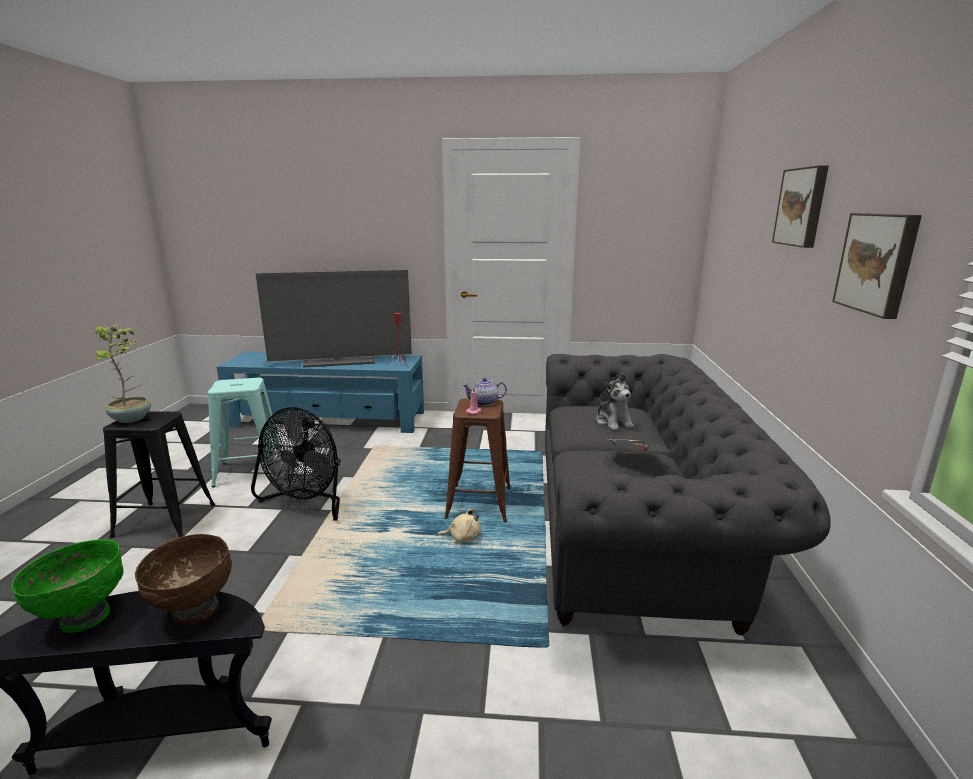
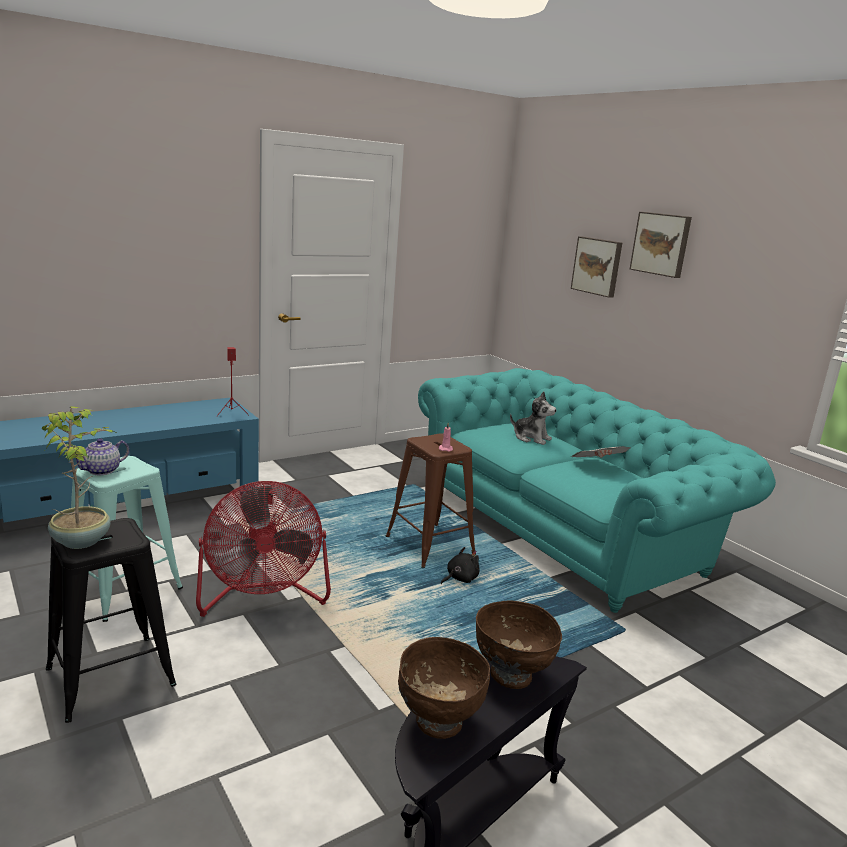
camera: 40 degrees left, 0 degrees up
(84, 617) = (438, 722): green bowl -> brown bowl
(307, 501) = (258, 597): black fan -> red fan
(341, 360) = (144, 418): television -> none
(462, 537) = (460, 578): beige plush toy -> black plush toy
(485, 402) = (437, 438): teapot -> teapot (102, 470)
(637, 526) = (566, 527): grey sofa -> turquoise sofa
(878, 263) = (757, 295): picture -> picture (597, 266)

